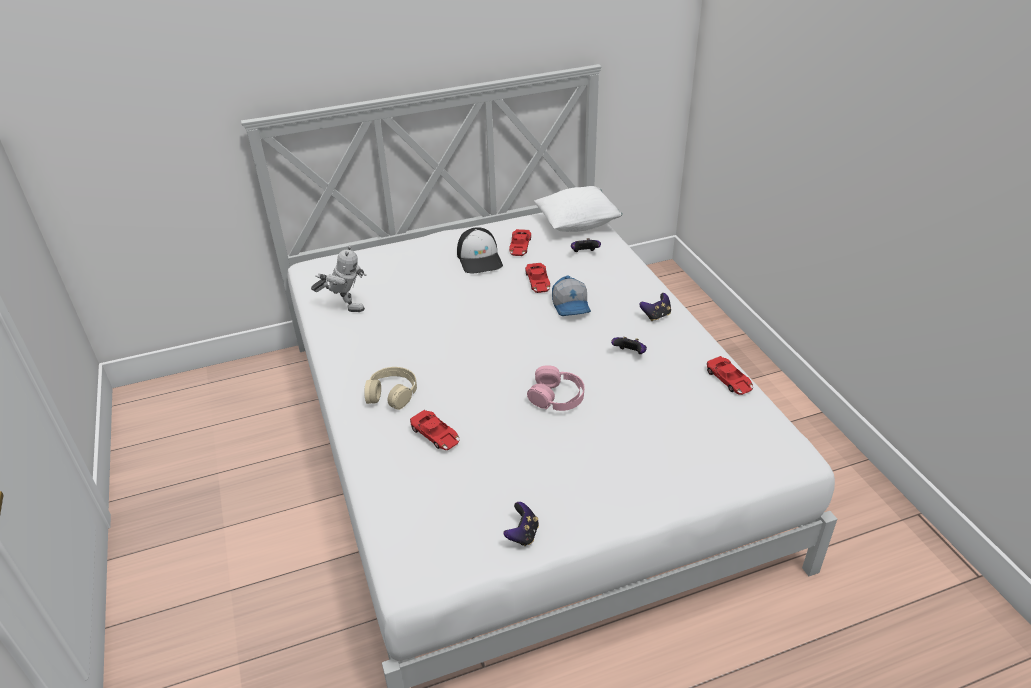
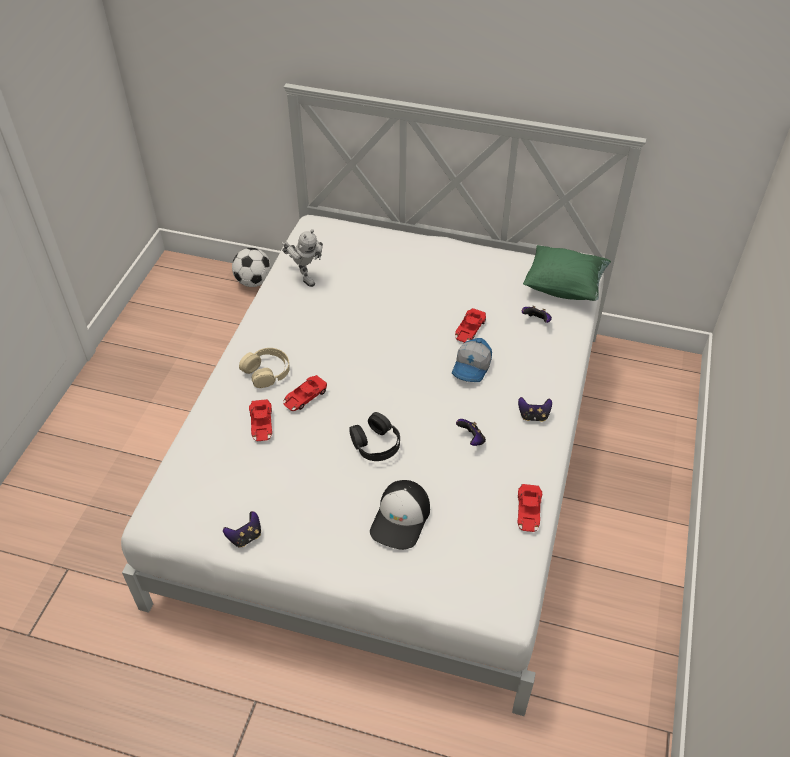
camera: 35 degrees right, 10 degrees up
(242, 372) = (254, 281): none -> football
(480, 258) = (446, 281): cap -> cap (401, 519)
(520, 246) = (490, 285): red toy car -> red toy car (304, 397)
(557, 396) = (376, 443): pink headphones -> black headphones
(578, 224) = (564, 287): white pillow -> green pillow

